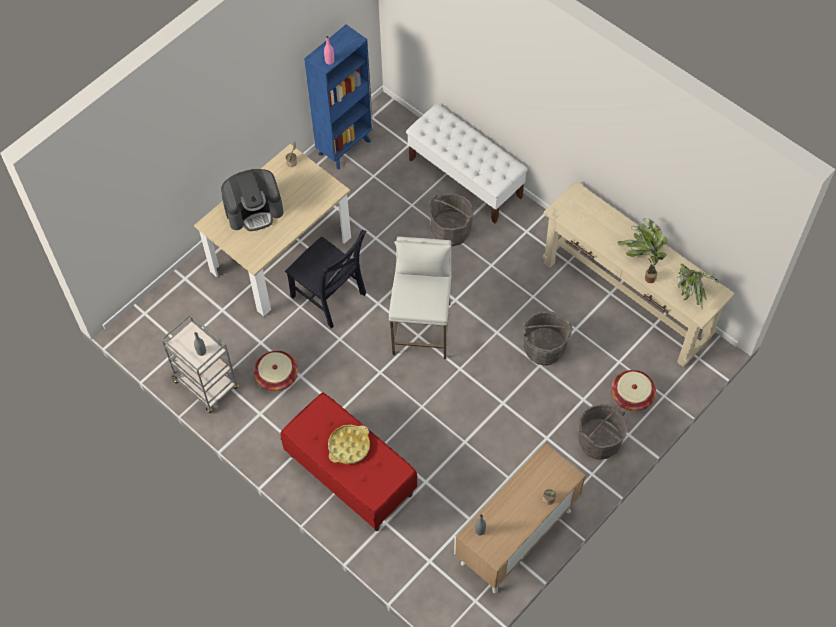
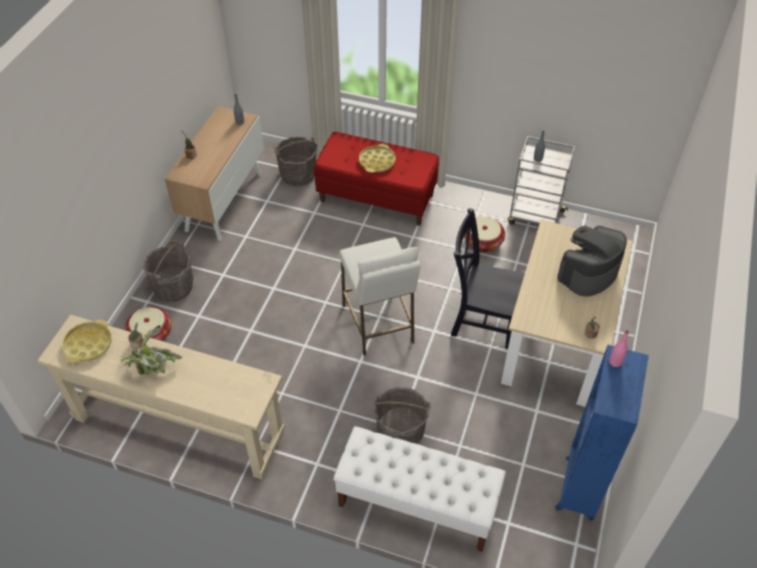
camera: 155 degrees right, 10 degrees down
(544, 349) = (251, 346): grey bucket -> grey bucket (298, 174)
(690, 291) = (88, 344): potted plant -> yellow tray

